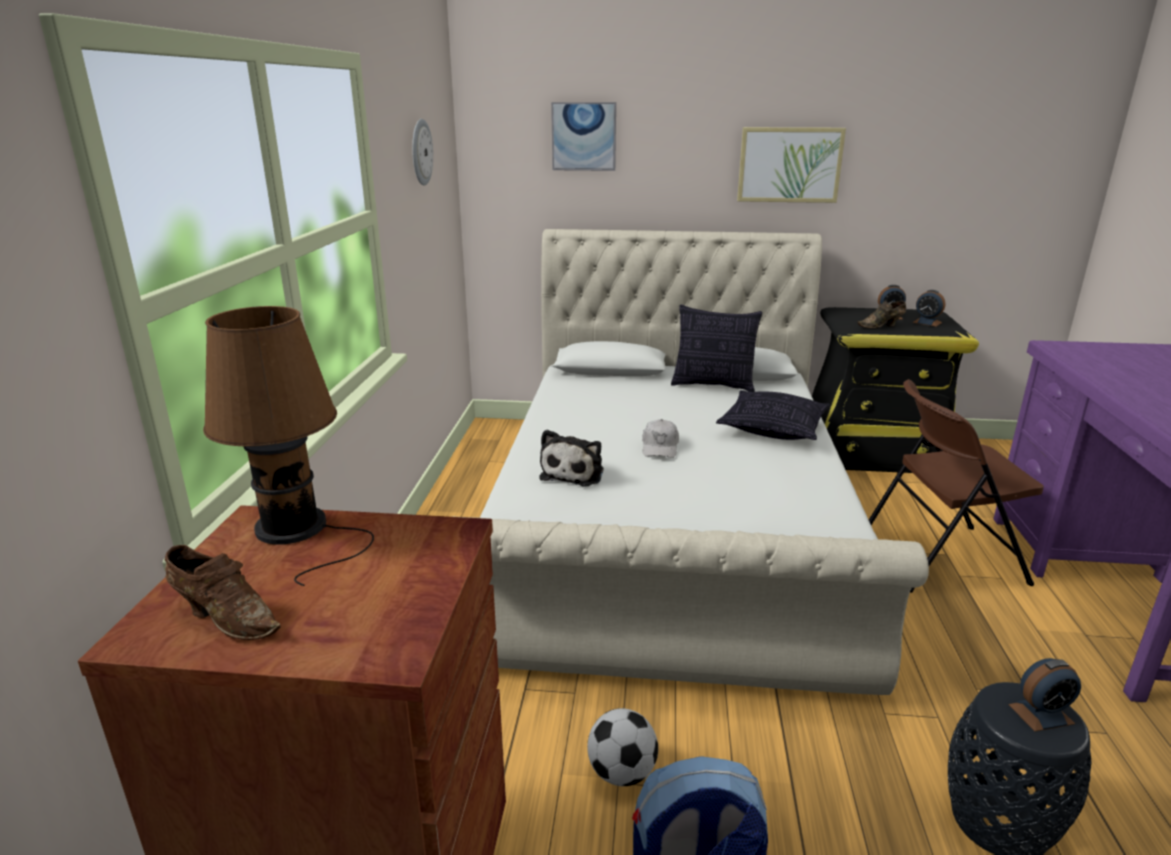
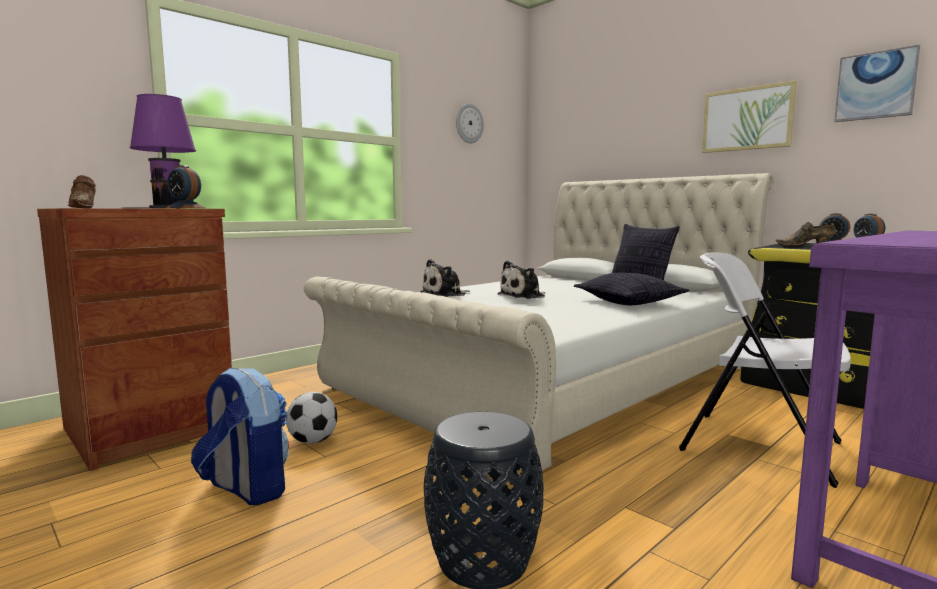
camera: 40 degrees right, 15 degrees down
(296, 529) = (167, 208): brown table lamp -> purple table lamp
(584, 136) = (596, 117): picture -> picture (875, 85)
(660, 447) = (523, 296): white cap -> plush toy
(941, 557) = (761, 446): brown chair -> white chair
(1041, 714) = (492, 429): alarm clock -> alarm clock (186, 208)

